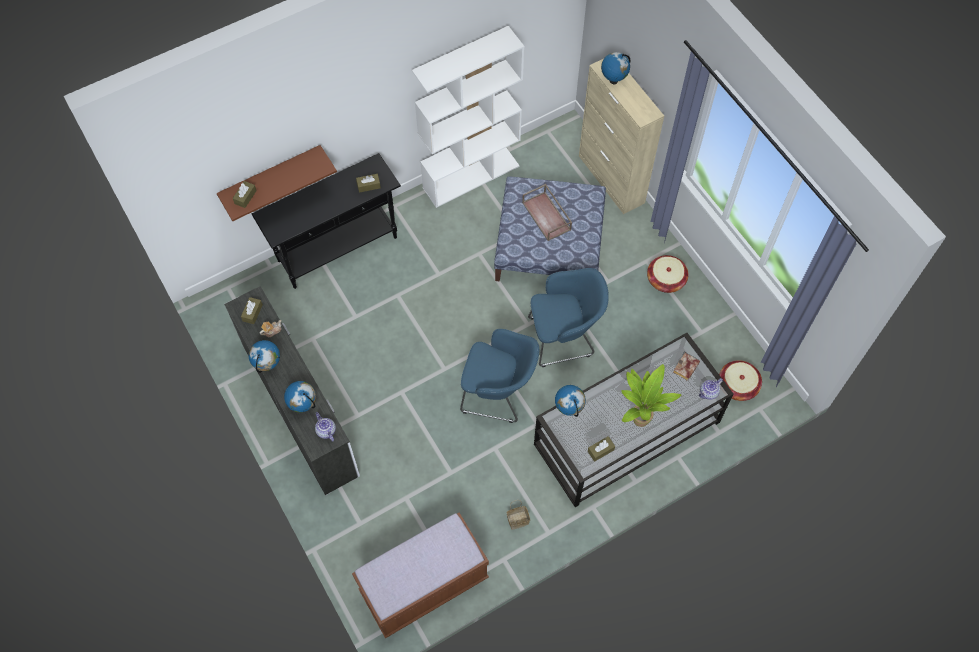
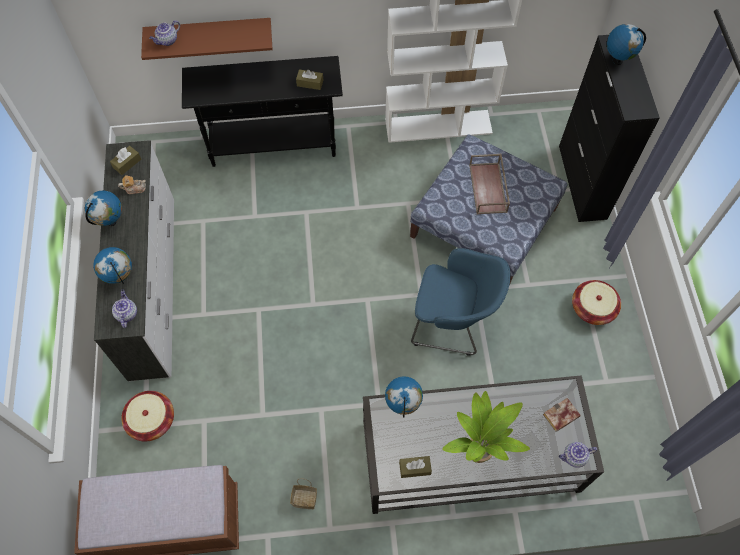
camera: 25 degrees right, 0 degrees up
(245, 197) = (167, 41): brown tissue box -> teapot
(499, 394) = (354, 354): blue armchair -> none
(611, 179) = (582, 182): beige cabinet -> black cabinet
(737, 386) = (621, 459): basket -> basket (151, 420)

